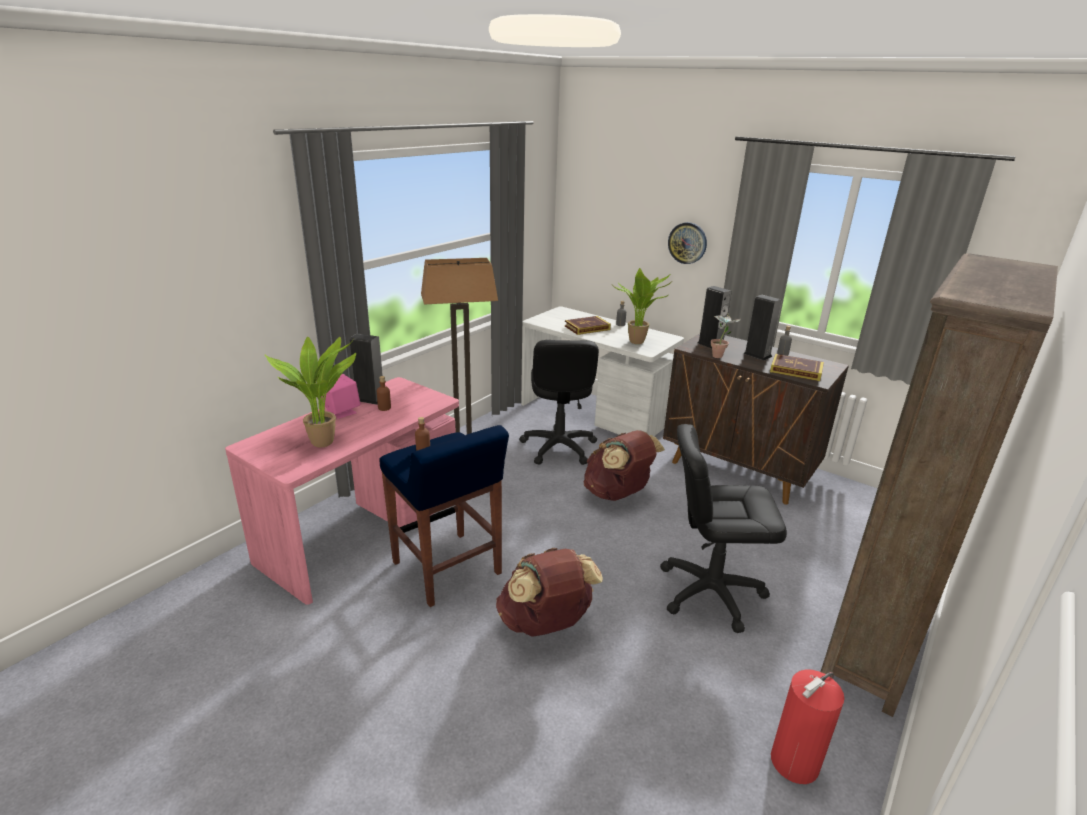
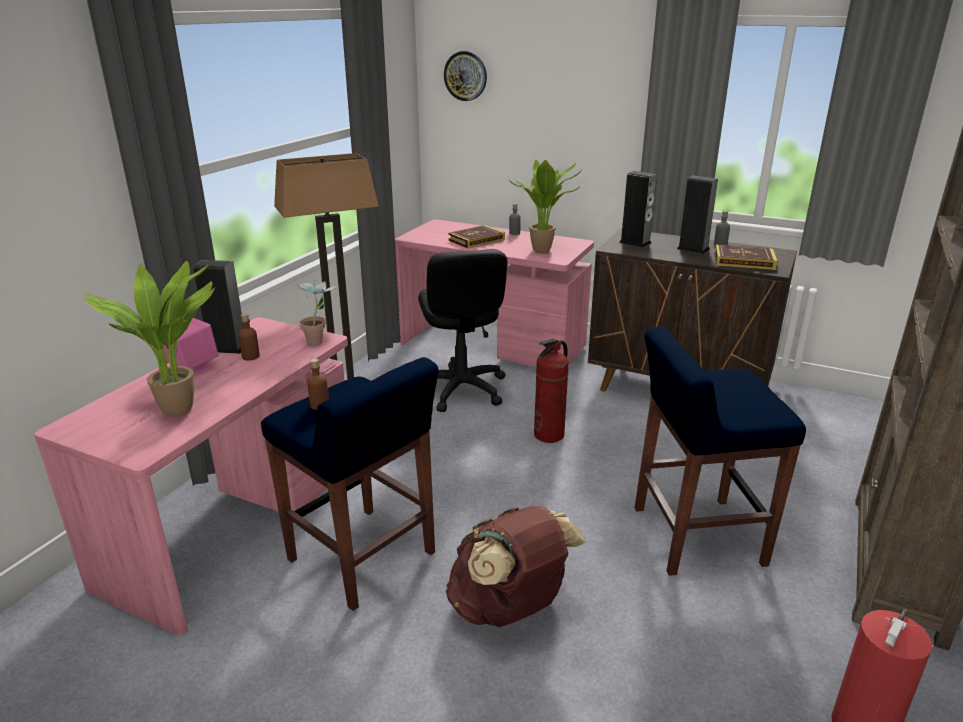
camera: 10 degrees left, 0 degrees up
(595, 413) = (493, 345): white desk -> pink desk
(618, 494) = (549, 435): brown backpack -> fire extinguisher
(687, 243) = (589, 125): wall clock -> wall clock (465, 76)
(710, 592) = (695, 536): black office chair -> blue stool
(720, 355) = (652, 253): potted plant -> potted plant (319, 340)

